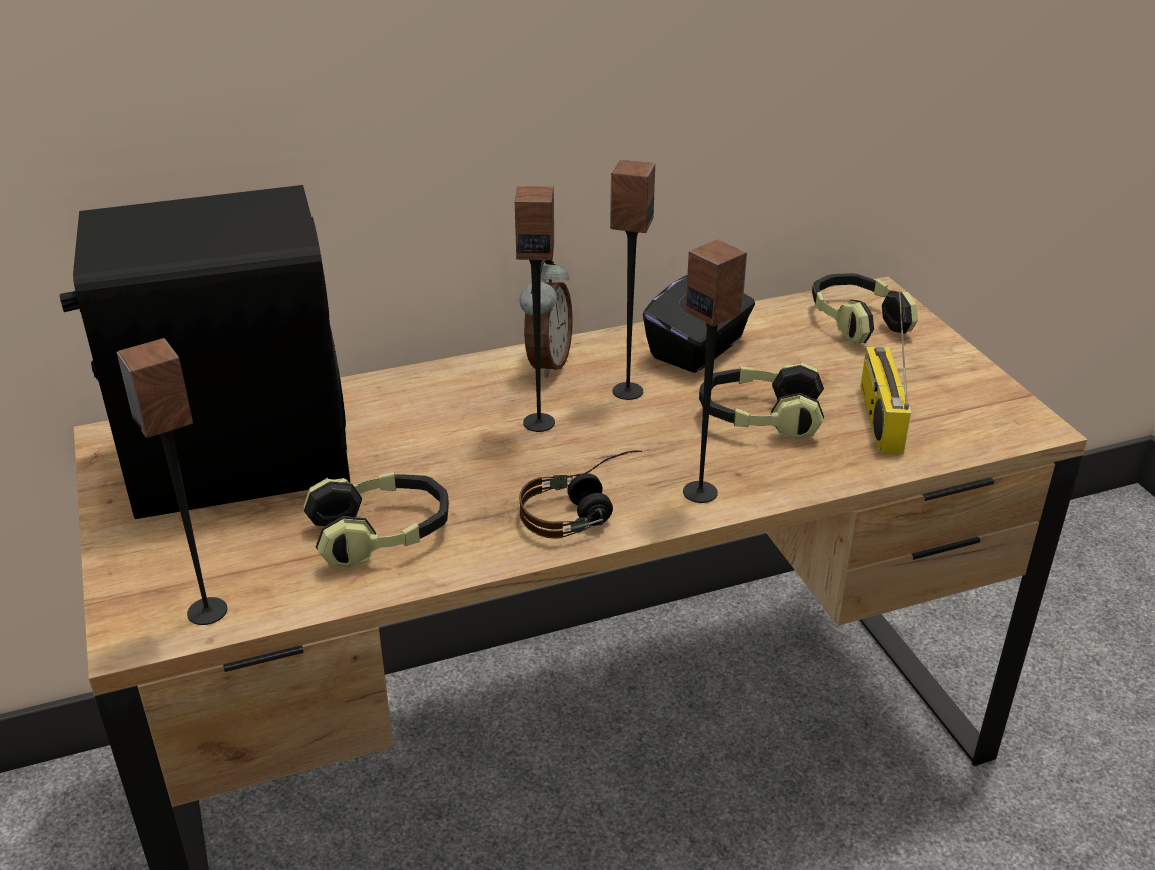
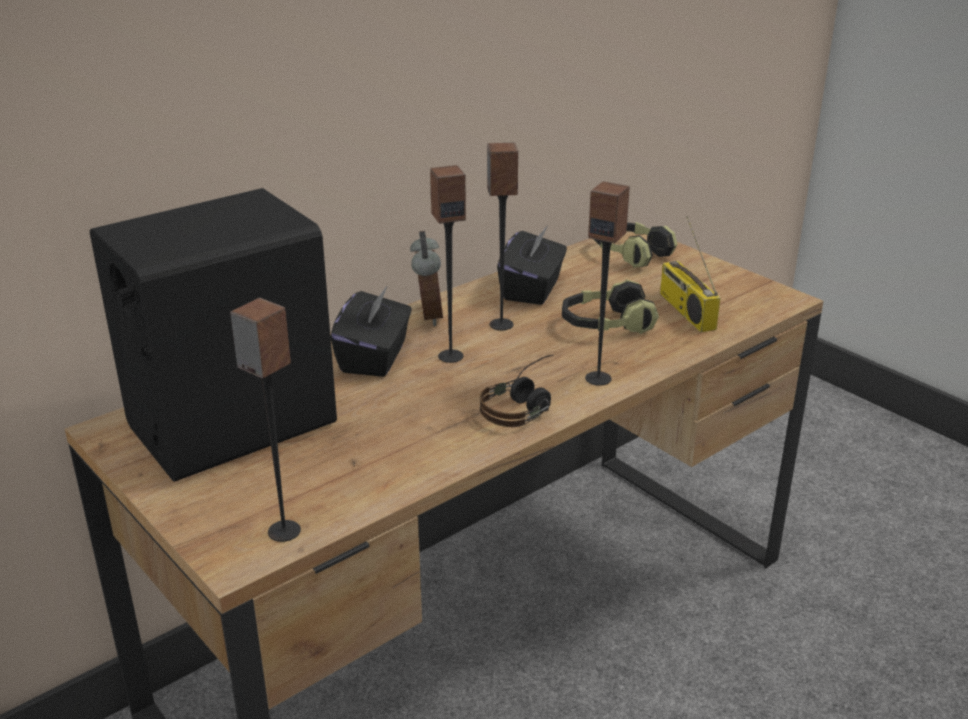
camera: 20 degrees left, 5 degrees down
(382, 534) = (385, 451): headphones -> none
(450, 406) = (375, 357): none -> black tissue box

